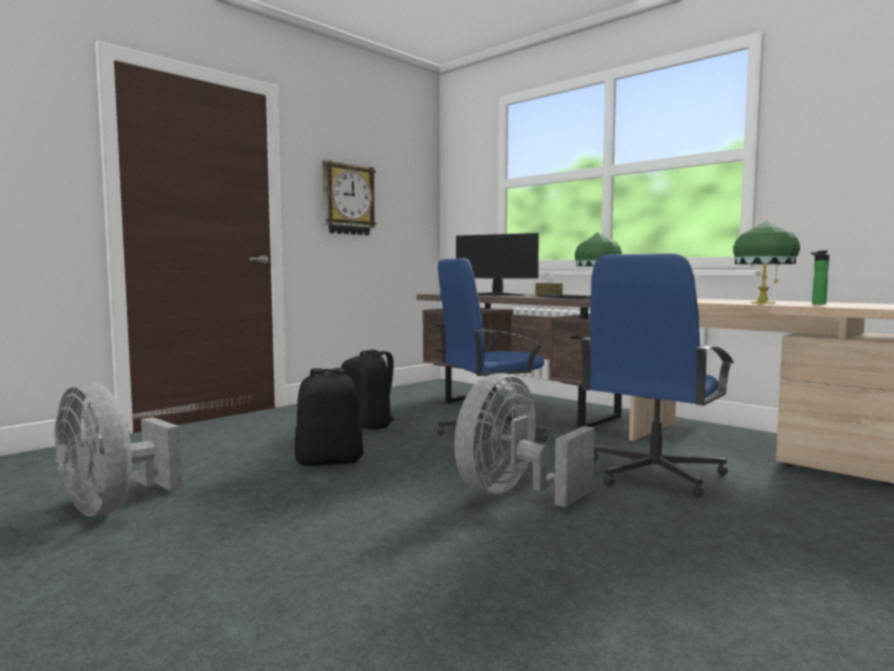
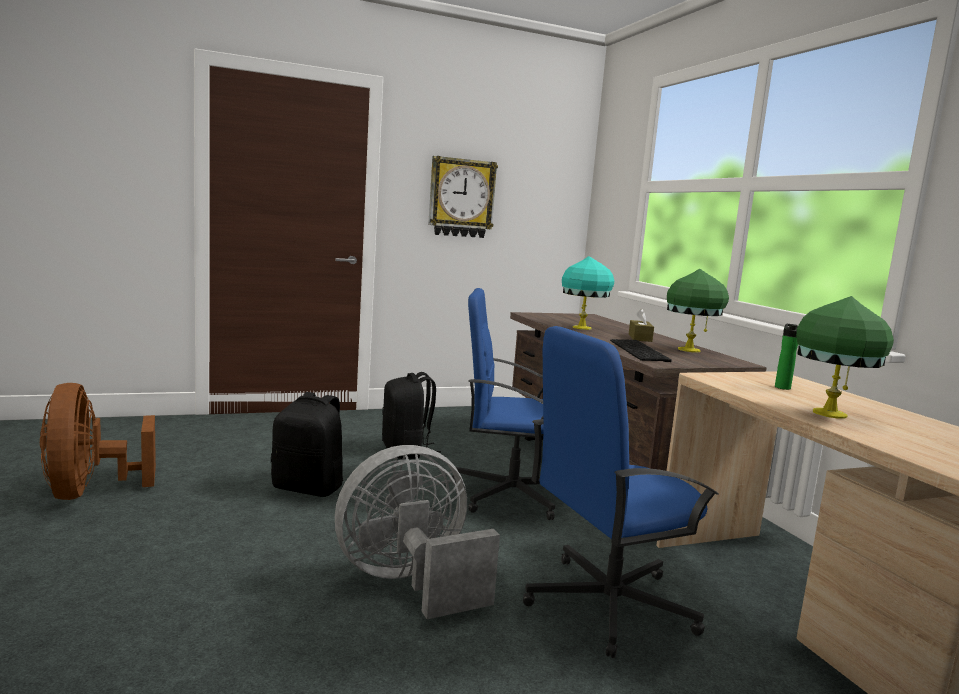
camera: 25 degrees right, 5 degrees up
(112, 506) = (89, 492): grey fan -> brown fan
(496, 295) = (582, 328): monitor -> turquoise table lamp
(817, 304) = (905, 433): bottle -> bottle (782, 387)

